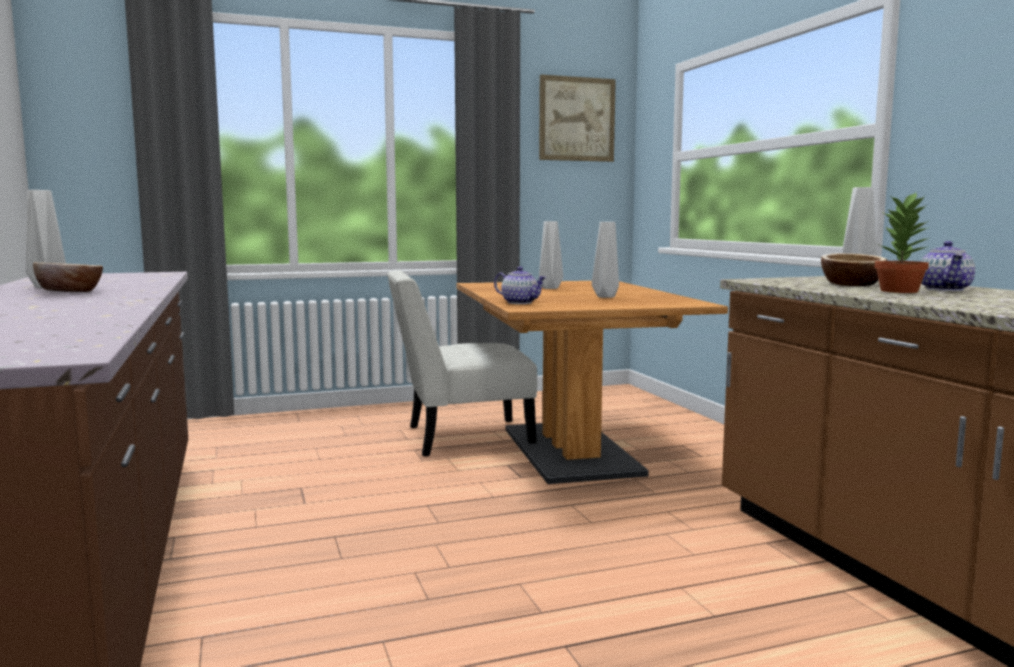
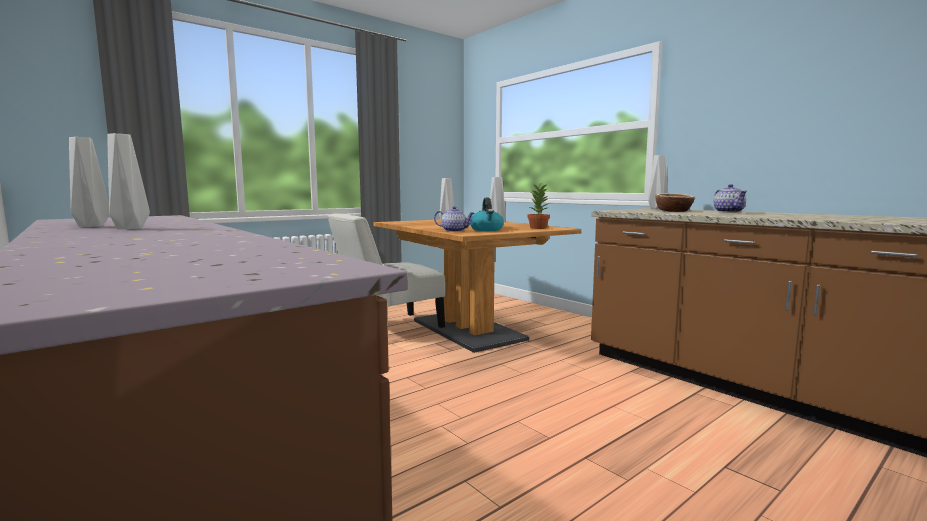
camera: 20 degrees left, 0 degrees up
(70, 292) = (130, 228): bowl -> grey vase
(572, 302) = (487, 230): none -> kettle
(577, 119) = (430, 114): picture -> none
(900, 291) = (714, 213): potted plant -> potted plant (538, 228)

